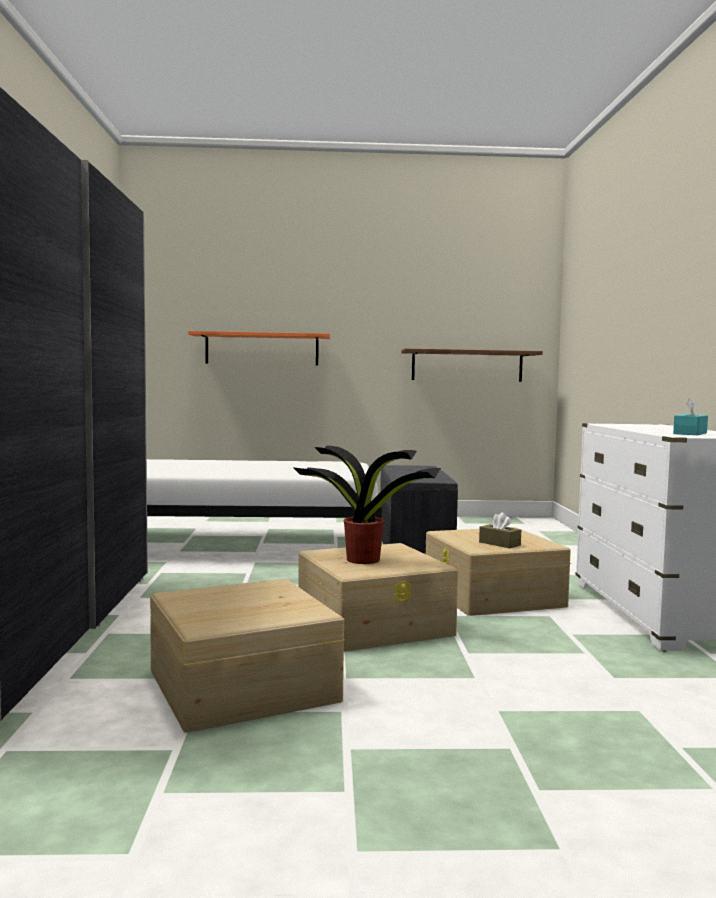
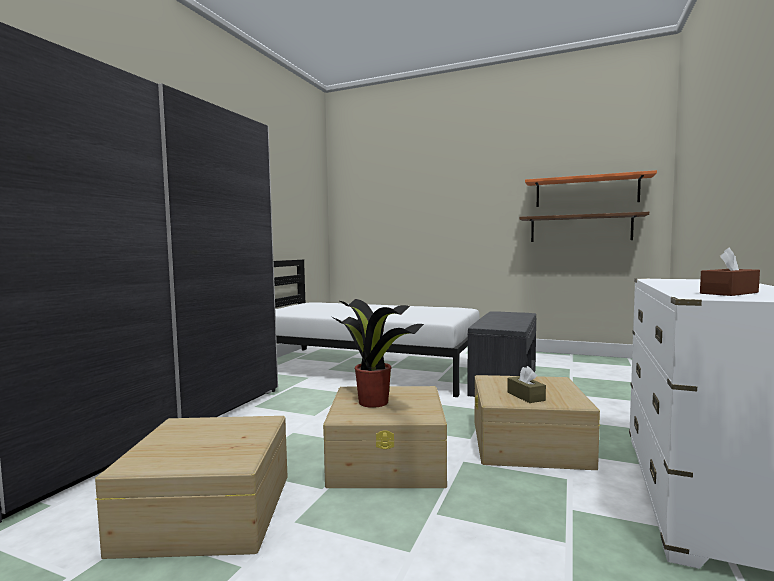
camera: 25 degrees right, 0 degrees up
(262, 349) = (417, 223): orange shelf -> orange shelf (586, 191)
(690, 433) = (729, 293): turquoise tissue box -> brown tissue box

